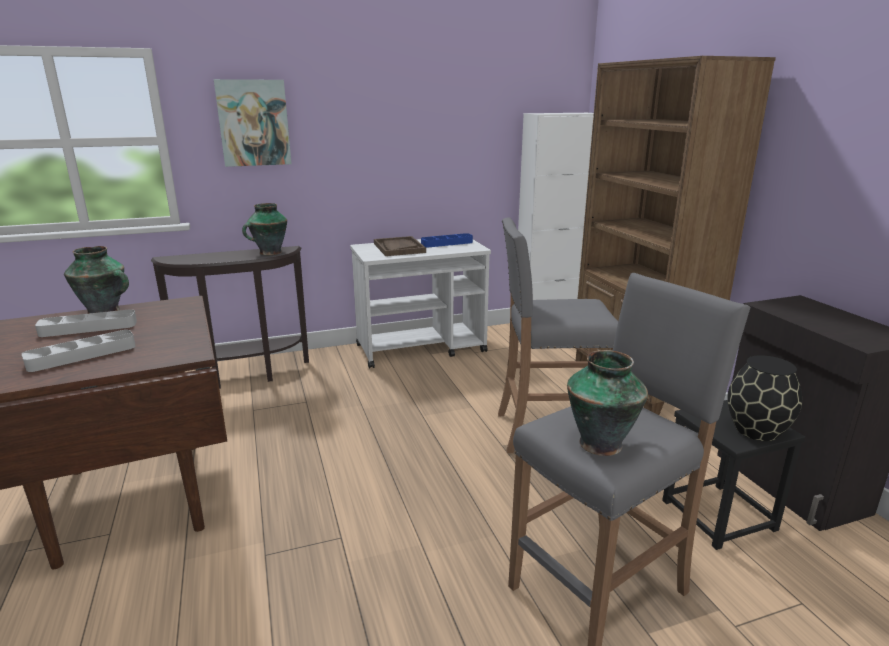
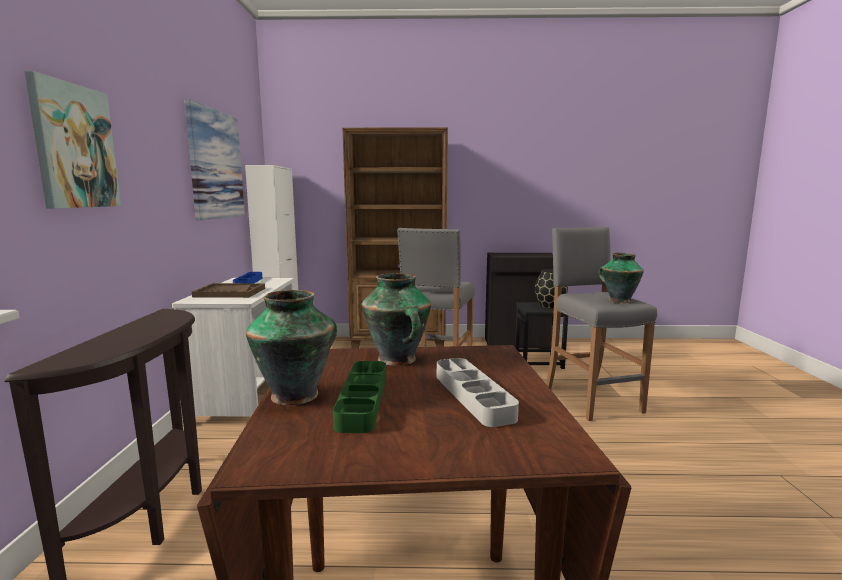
camera: 70 degrees left, 10 degrees down
(88, 328) = (363, 400): grey tray -> green tray
(269, 253) = (169, 318): vase -> vase (398, 360)
(456, 118) = (216, 165): none -> picture

